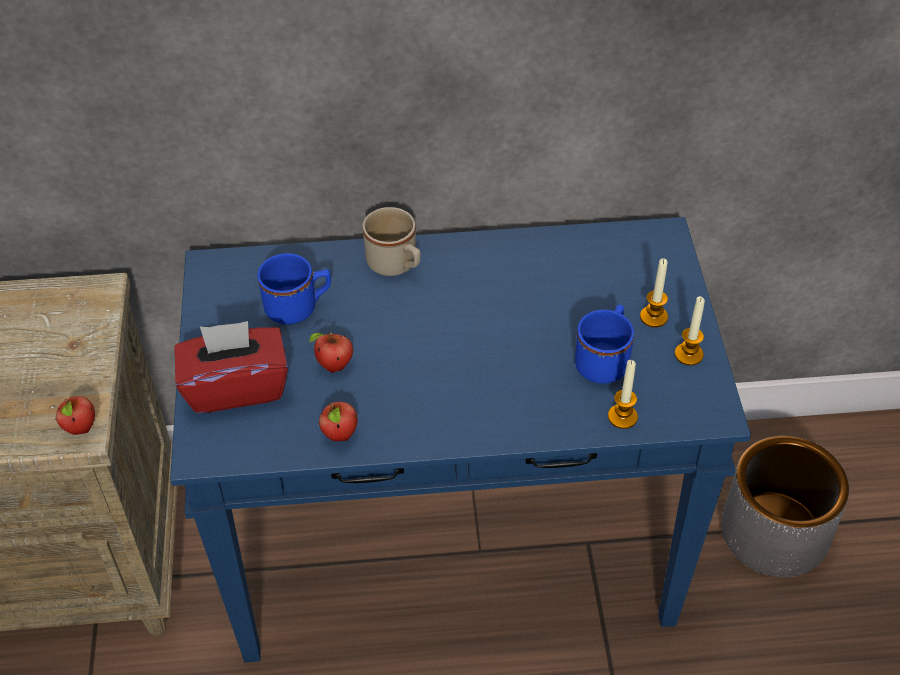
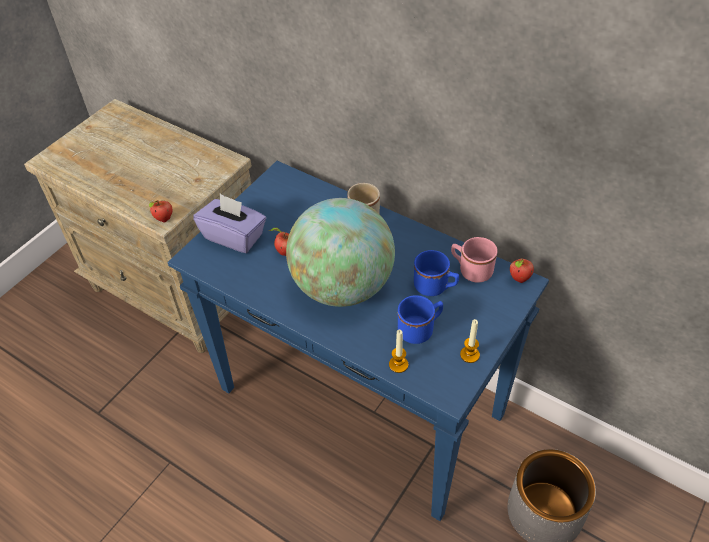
camera: 40 degrees right, 0 degrees up
(236, 387) = (234, 236): red tissue box -> purple tissue box
(298, 307) = (298, 215): blue mug -> blue mug (435, 287)
(340, 436) = (255, 287): apple -> apple (519, 279)
(457, 365) = (342, 286): none -> globe
(590, 255) = (471, 270): none -> pink mug
(653, 317) = (471, 323): candle -> none

